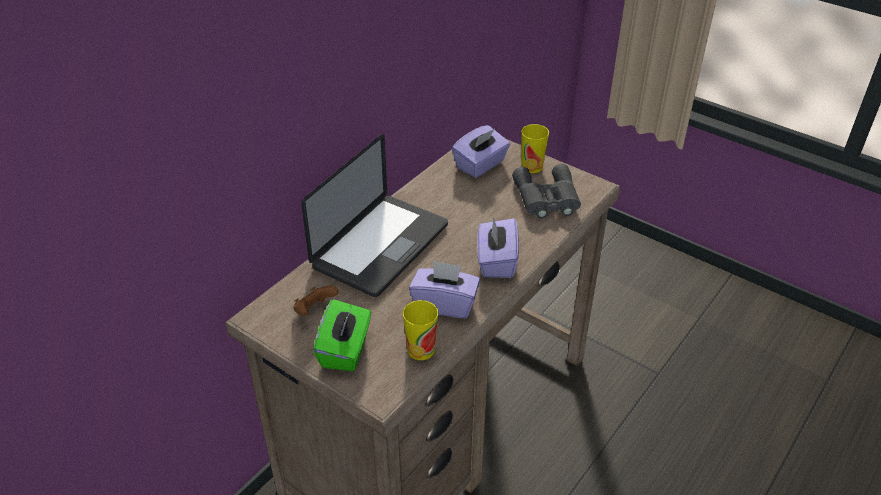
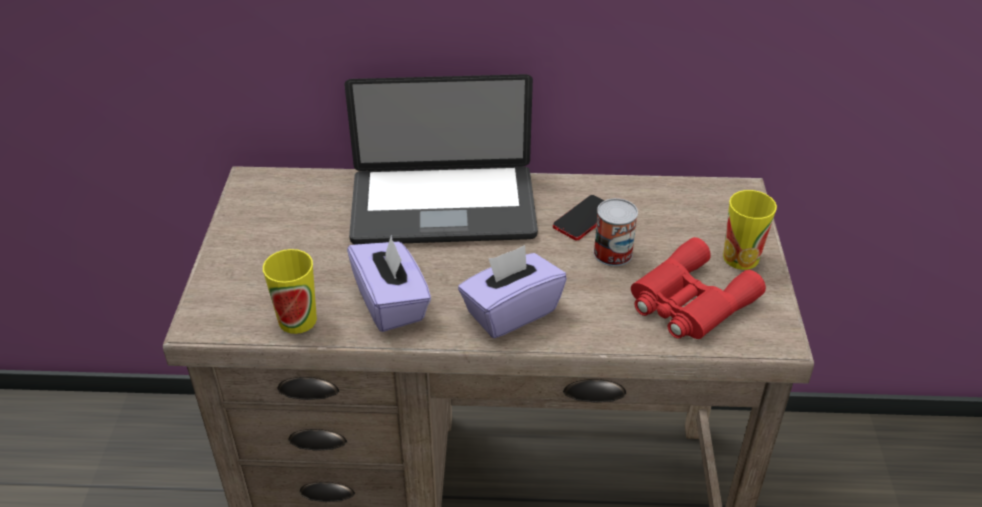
camera: 55 degrees right, 0 degrees up
(314, 311) = (294, 212): brown game controller -> none
(345, 350) = (252, 263): green tissue box -> none
(448, 200) = (584, 219): none -> phone
(481, 165) = (685, 213): purple tissue box -> none
(486, 204) = (613, 253): none -> can
(546, 199) = (688, 302): grey binoculars -> red binoculars

